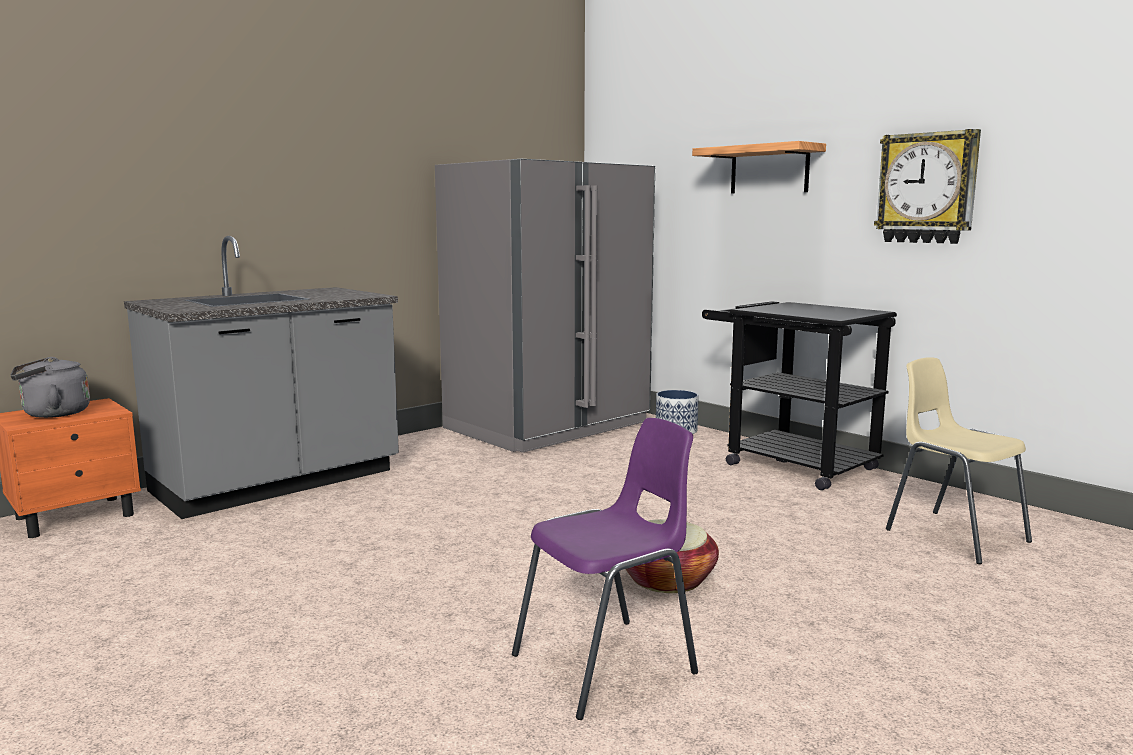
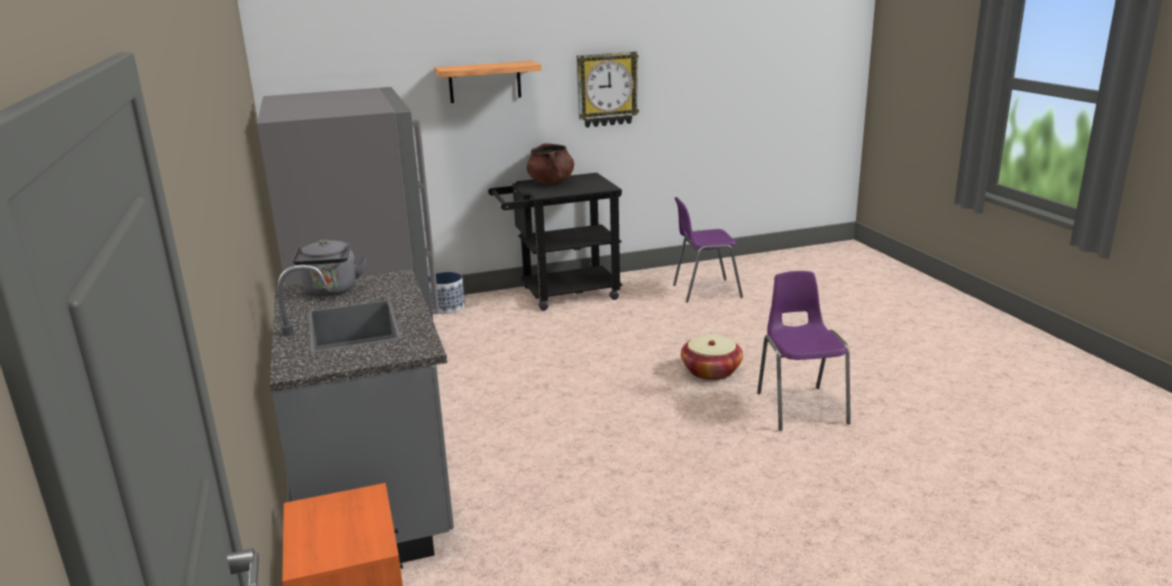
camera: 65 degrees left, 10 degrees up
(52, 414) = (338, 533): grey kettle -> grey kettle (331, 291)
(808, 307) = (551, 182): none -> brown cooking pot
(953, 535) = (704, 291): beige chair -> purple chair

